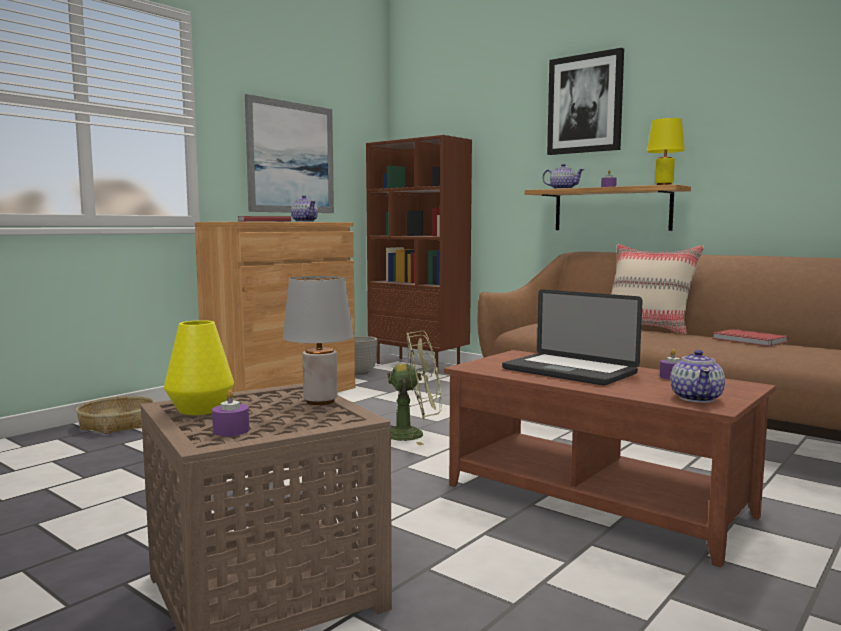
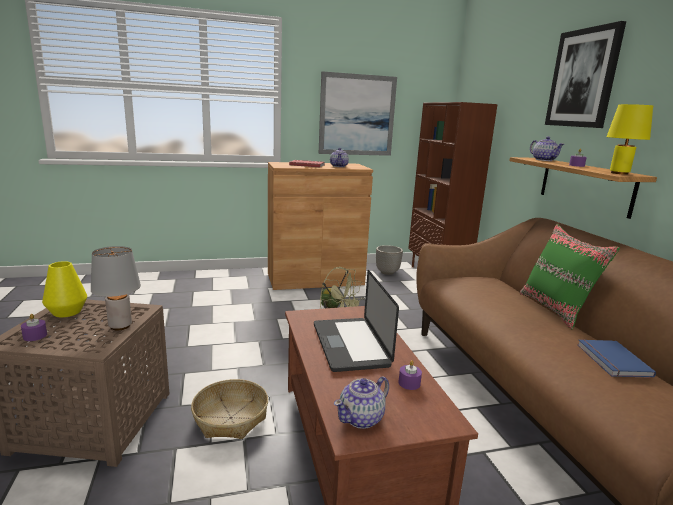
camera: 35 degrees right, 10 degrees up
(116, 424) = (210, 277): basket -> basket (230, 418)
(648, 328) = (555, 309): beige pillow -> green pillow
(748, 340) = (611, 360): red book -> blue book

